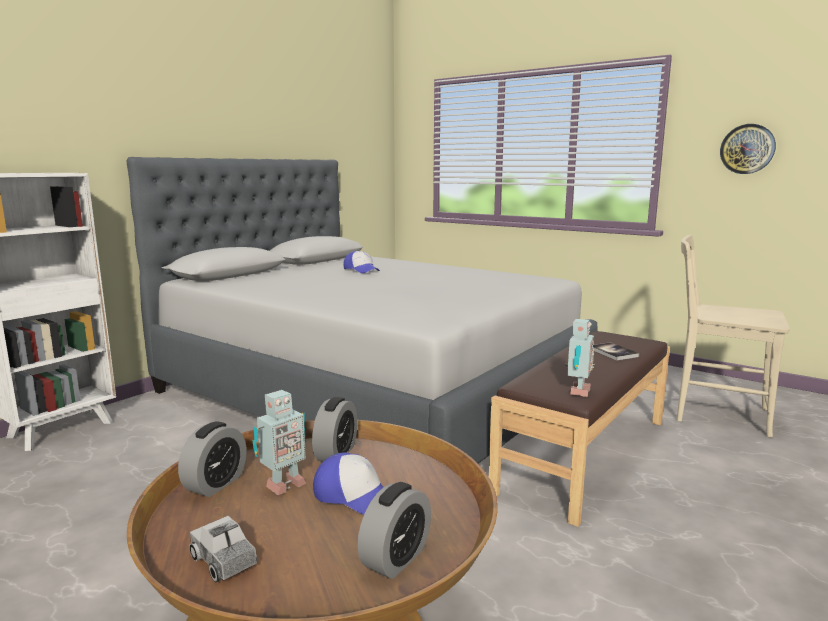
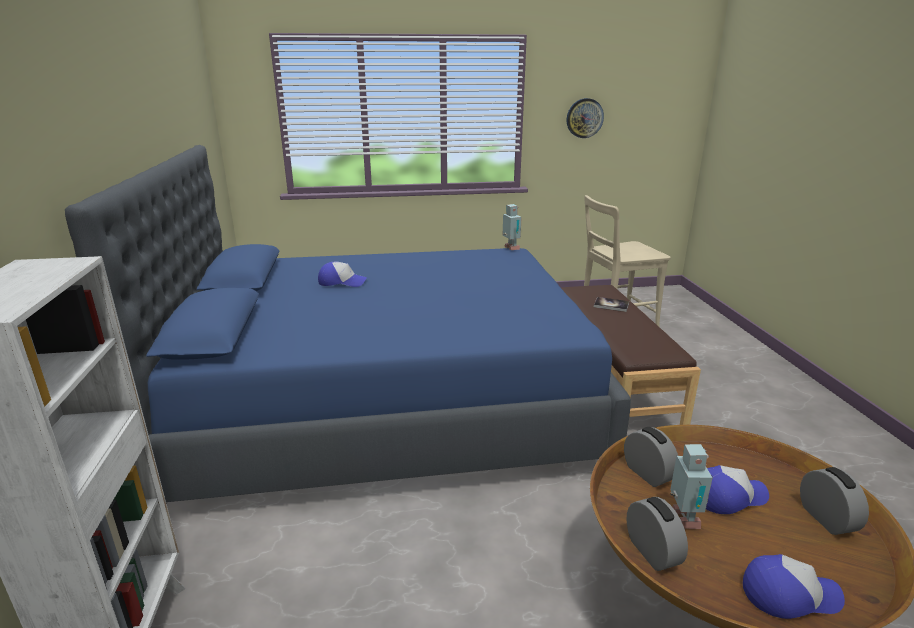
camera: 45 degrees left, 10 degrees up
(224, 561) = (789, 594): toy truck -> cap
(371, 391) = (389, 403): grey bed -> blue bed
(577, 392) = (666, 348): toy robot -> toy robot (510, 248)

